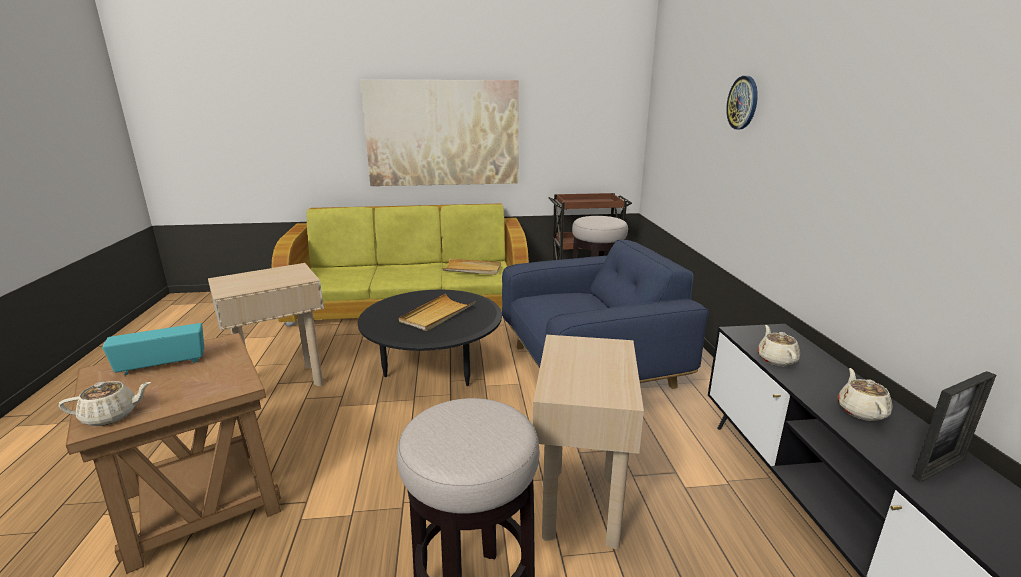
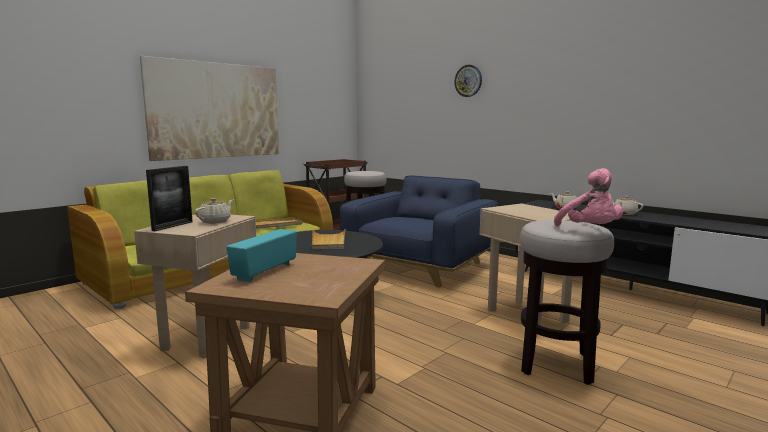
camera: 40 degrees left, 10 degrees down
(111, 416) = (321, 292): beige teapot -> beige teapot (215, 221)
(453, 458) = (590, 230): none -> pink plush toy
(938, 467) = (673, 219): picture frame -> picture frame (173, 226)

